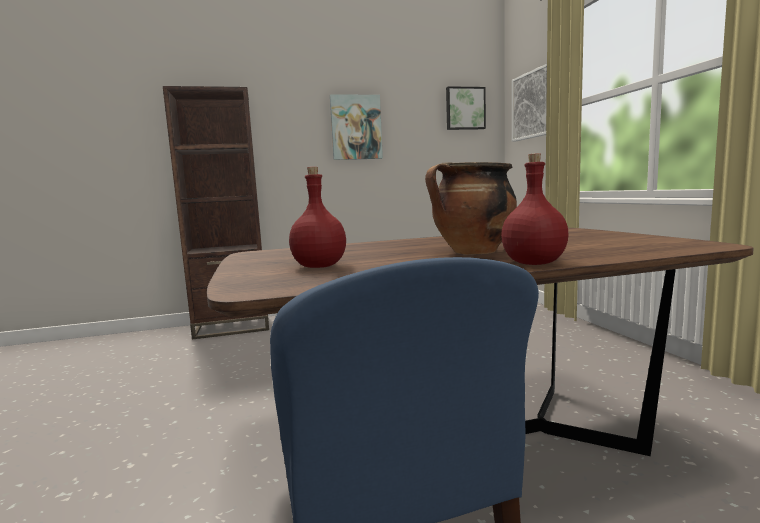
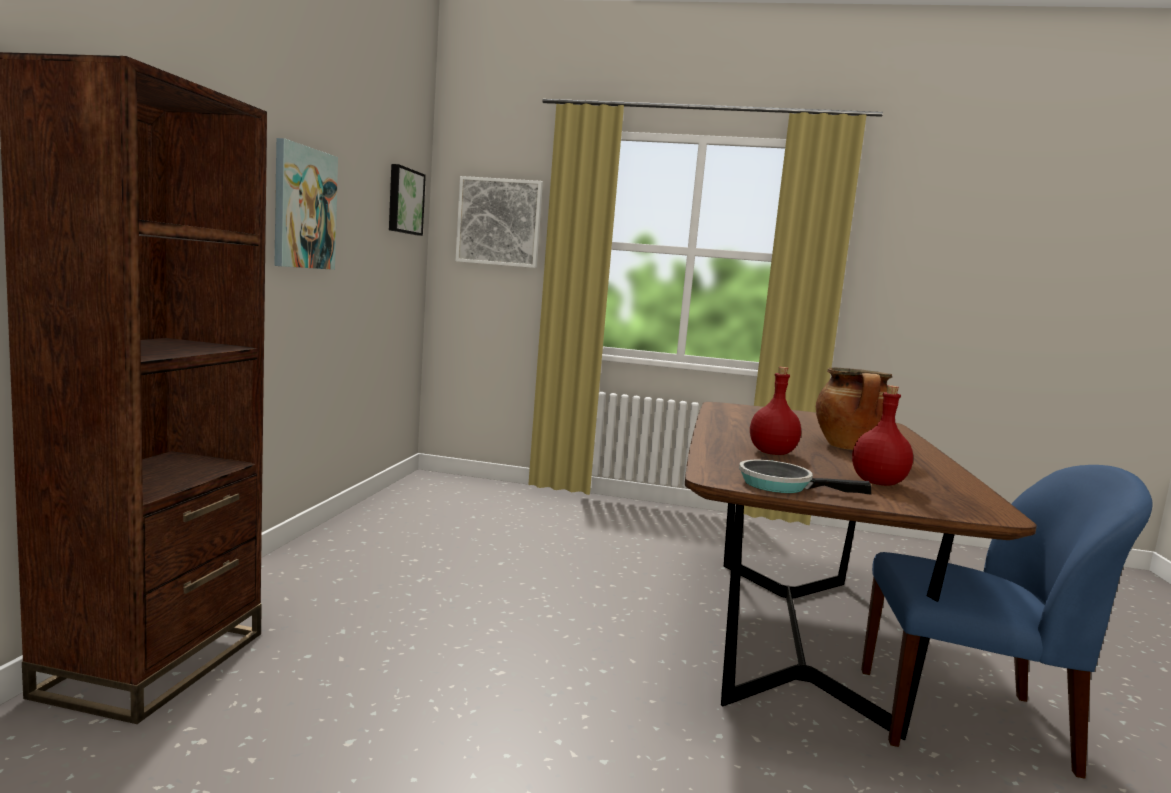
camera: 65 degrees left, 0 degrees up
(257, 258) = (781, 485): none -> frying pan
(532, 263) = (924, 454): red bottle -> red bottle (772, 453)

